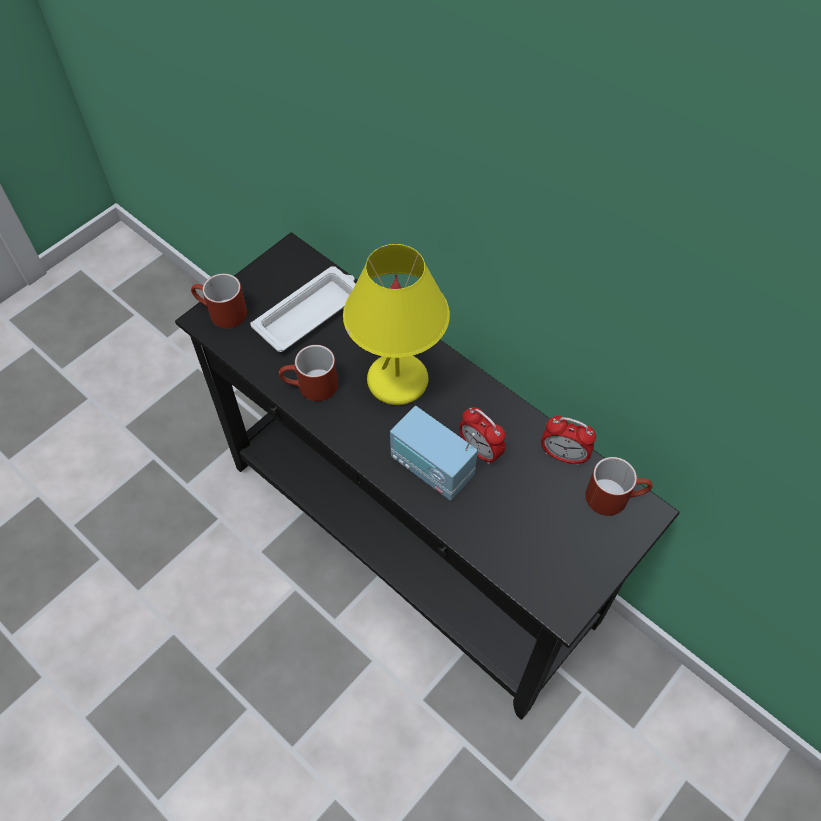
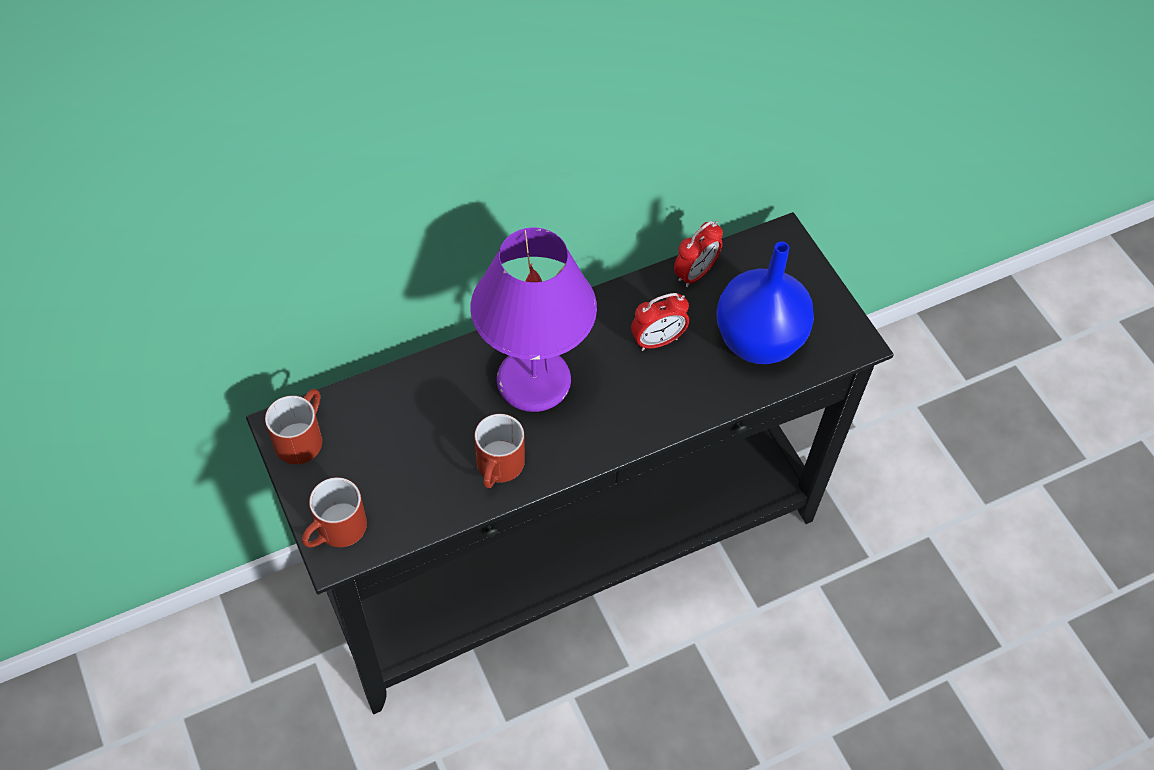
camera: 70 degrees left, 0 degrees up
(310, 312) = (389, 435): white tray -> none
(398, 380) = (532, 381): yellow table lamp -> purple table lamp
(431, 468) = (659, 391): radio -> none
(519, 525) = (757, 342): none -> blue vase
(614, 496) = (757, 252): red mug -> red mug (302, 435)

